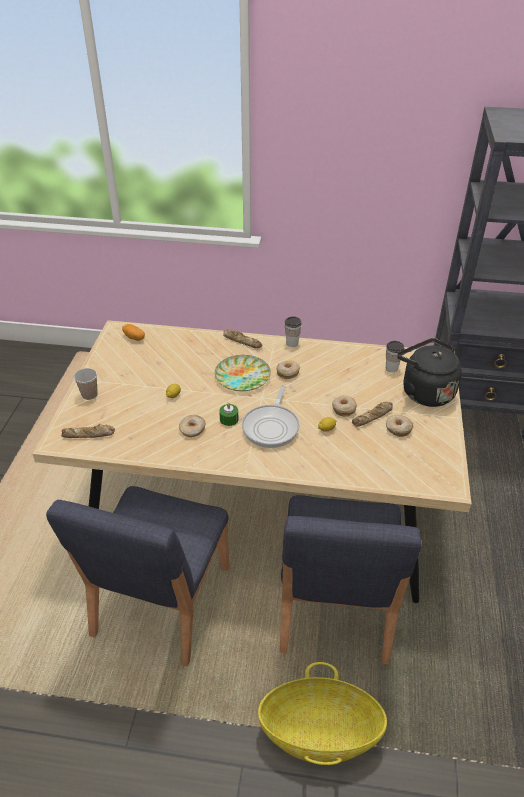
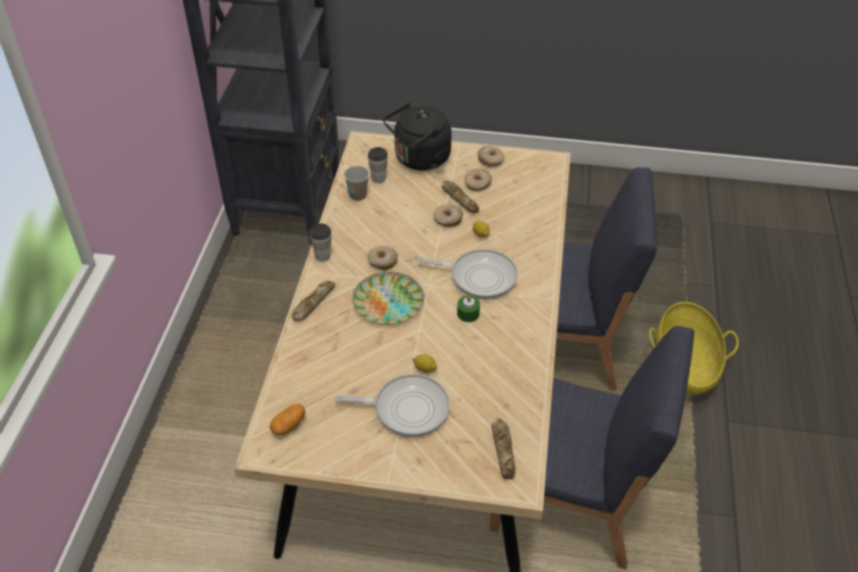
camera: 90 degrees left, 5 degrees up
(89, 395) = (423, 462): cup -> cup (358, 195)
(137, 387) = (406, 409): none -> frying pan
(192, 430) = (488, 346): donut -> donut (490, 160)

